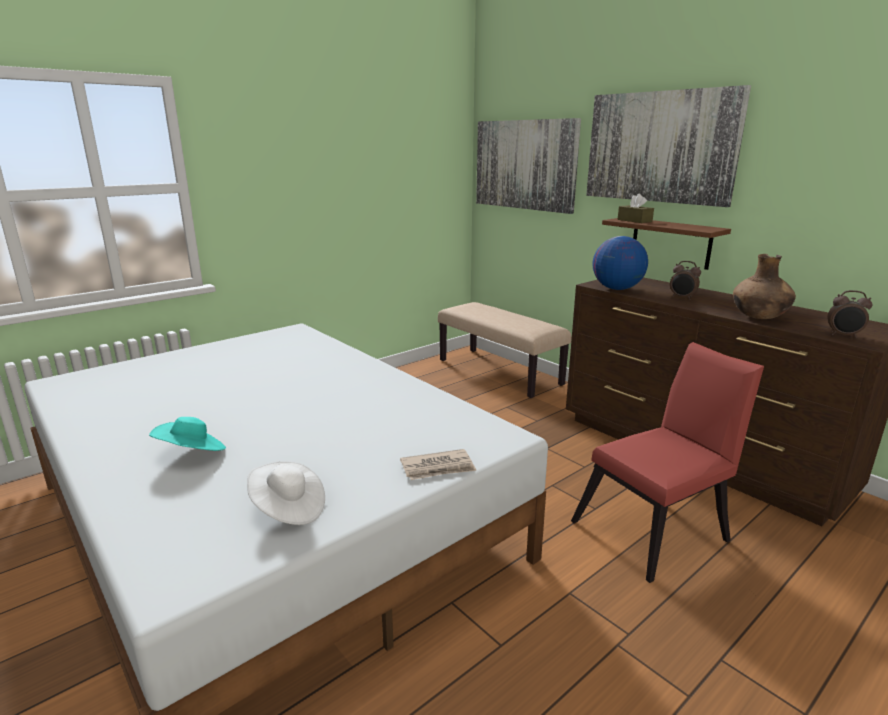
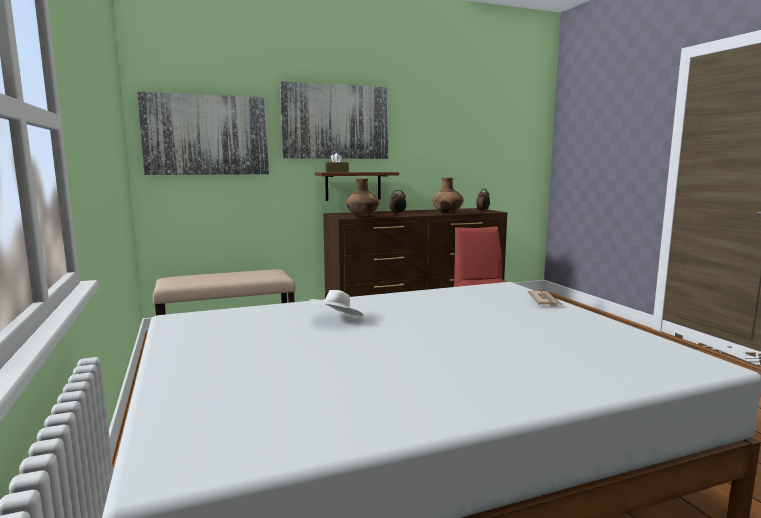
camera: 70 degrees left, 10 degrees down
(192, 453) = (505, 362): turquoise hat -> none
(288, 509) = (600, 334): white hat -> white hat (337, 321)
(616, 289) = (363, 216): globe -> brown vase

